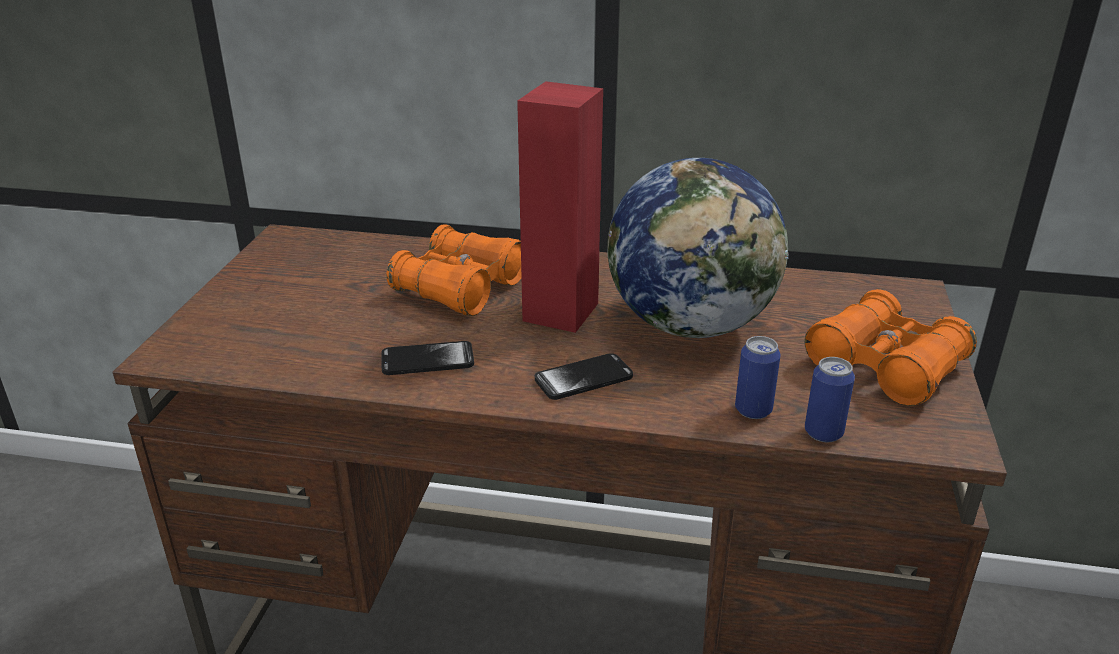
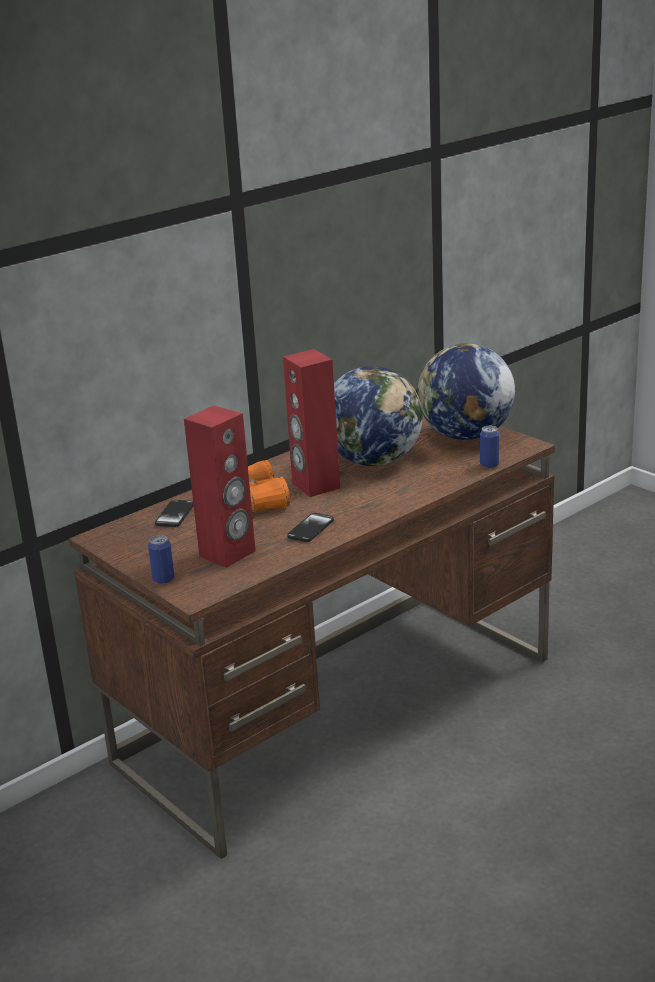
camera: 50 degrees left, 5 degrees down
(301, 330) = (228, 554): none -> red speaker
(583, 378) = (381, 498): phone -> phone (175, 515)
(753, 410) = (456, 472): can -> can (163, 579)
(886, 366) = (465, 436): orange binoculars -> globe

